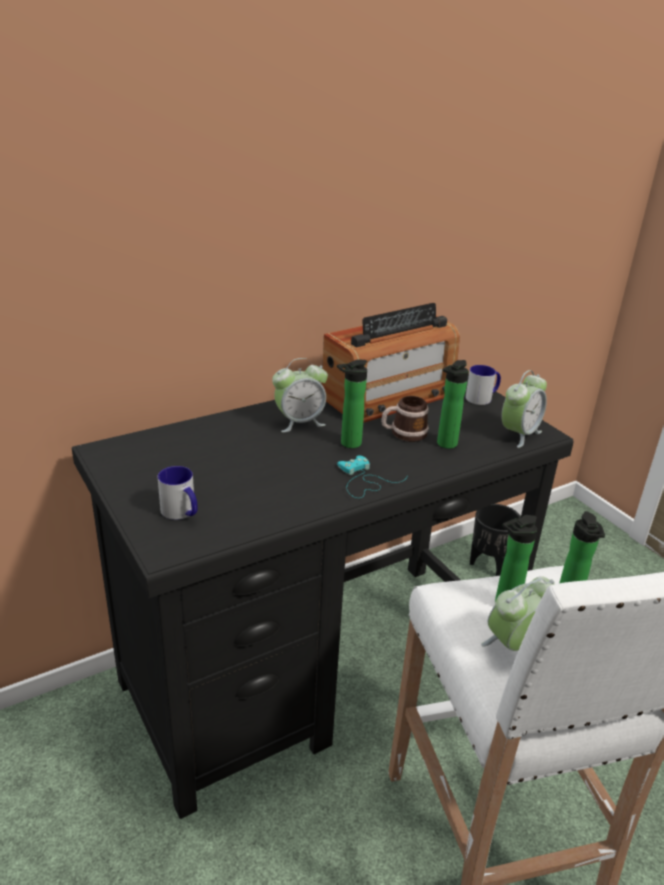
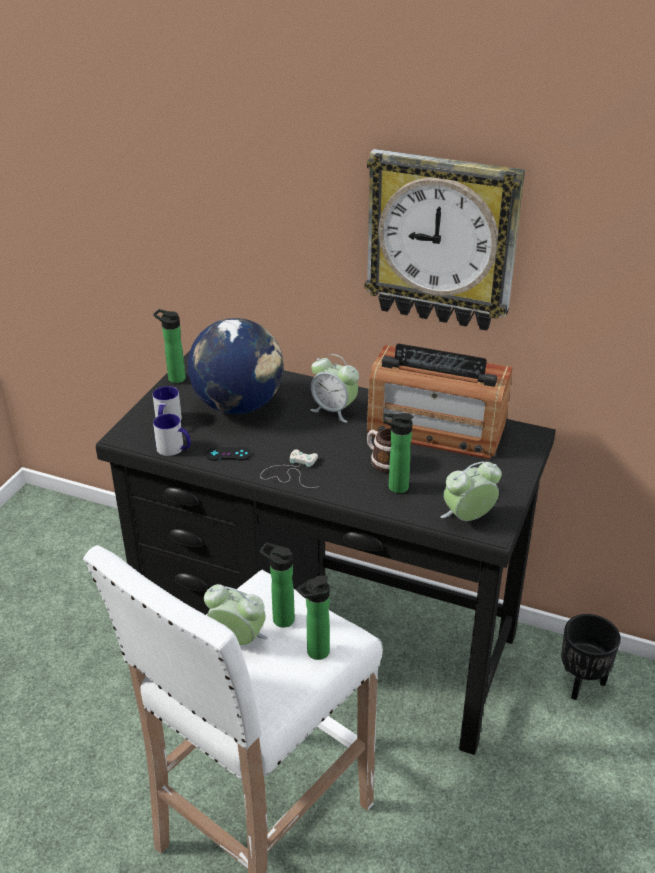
camera: 55 degrees right, 5 degrees up
(218, 461) = (239, 405): none -> globe
(291, 501) = (228, 454): none -> black game controller
(348, 209) = (442, 240): none -> wall clock
(348, 444) = (333, 443): bottle -> bottle (174, 378)
(364, 481) = (291, 472): turquoise game controller -> white game controller
(482, 398) = (508, 475): mug -> mug (174, 449)
(519, 434) = (468, 518): alarm clock -> alarm clock turned 150 degrees clockwise

